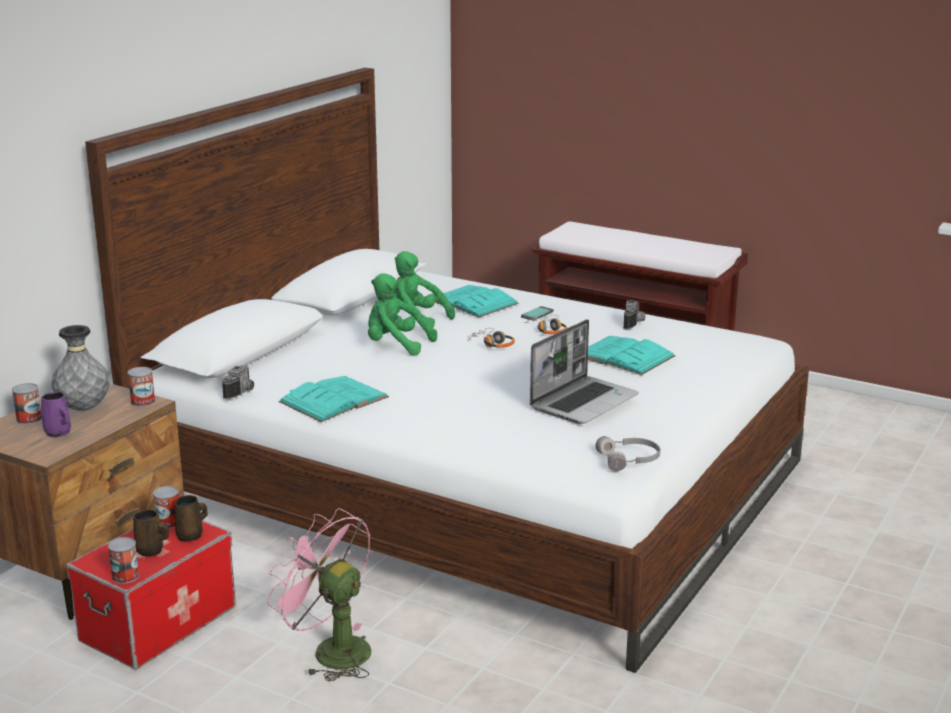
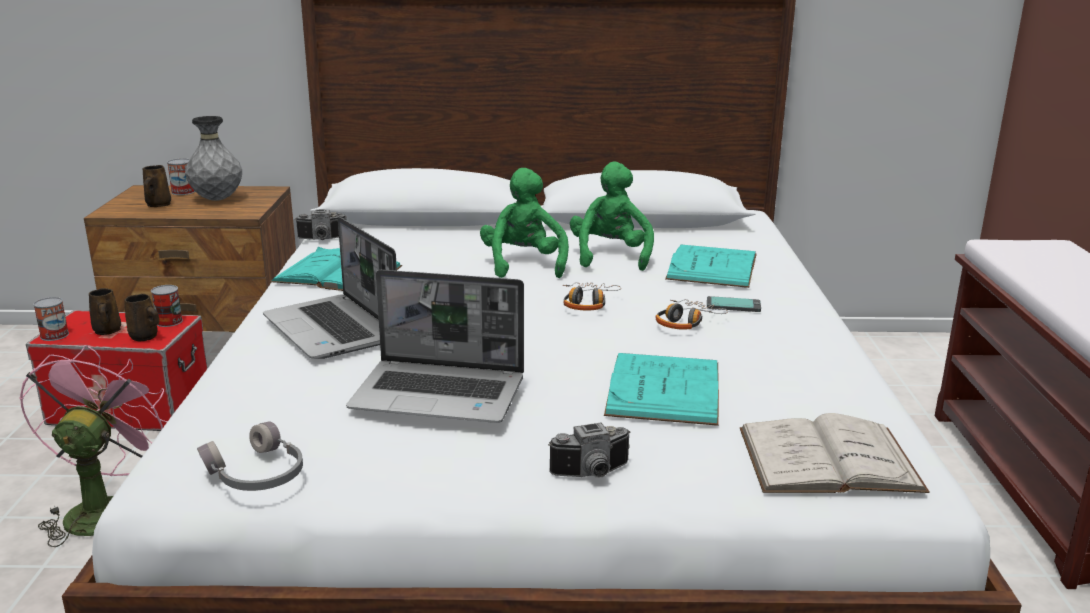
camera: 60 degrees right, 0 degrees up
(59, 433) = (158, 205): purple mug -> brown mug
(143, 401) = (247, 211): can -> none
(447, 415) = (333, 329): none -> laptop
(634, 323) = (805, 369): camera -> camera (593, 474)
(724, 346) = (828, 459): none -> white book

